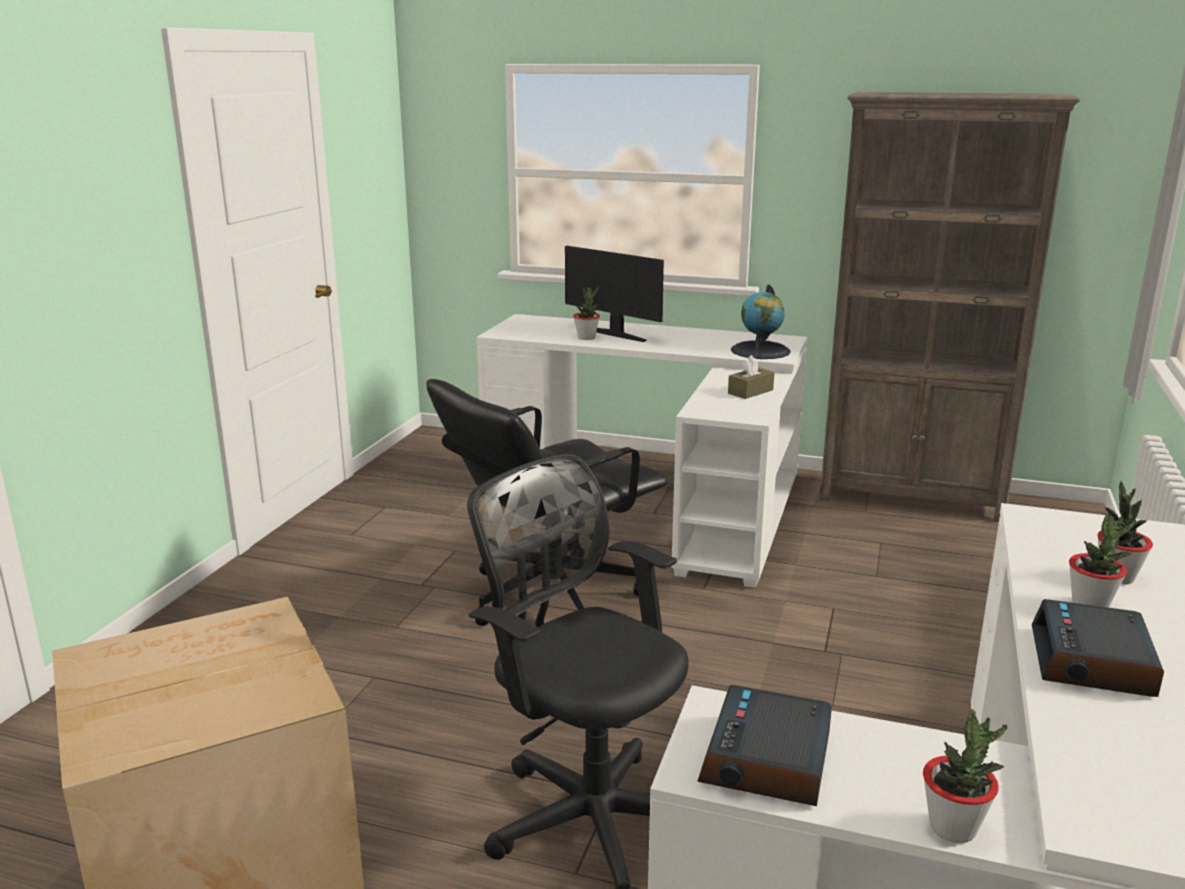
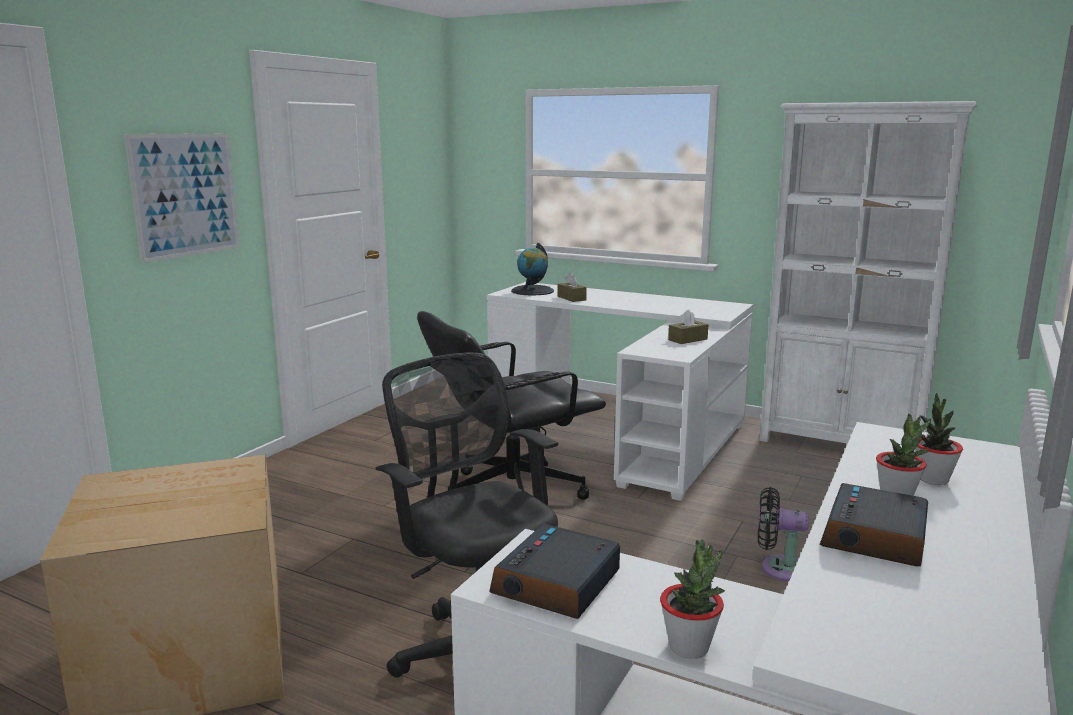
camera: 10 degrees right, 5 degrees down
(97, 237) = (185, 195): none -> picture
(586, 338) = (571, 298): potted plant -> brown tissue box
(614, 334) = (595, 296): monitor -> none
(760, 351) = (708, 312): globe -> globe (532, 291)
(892, 665) = (779, 568): none -> black fan
(912, 498) = (841, 444): brown bookcase -> white bookcase

